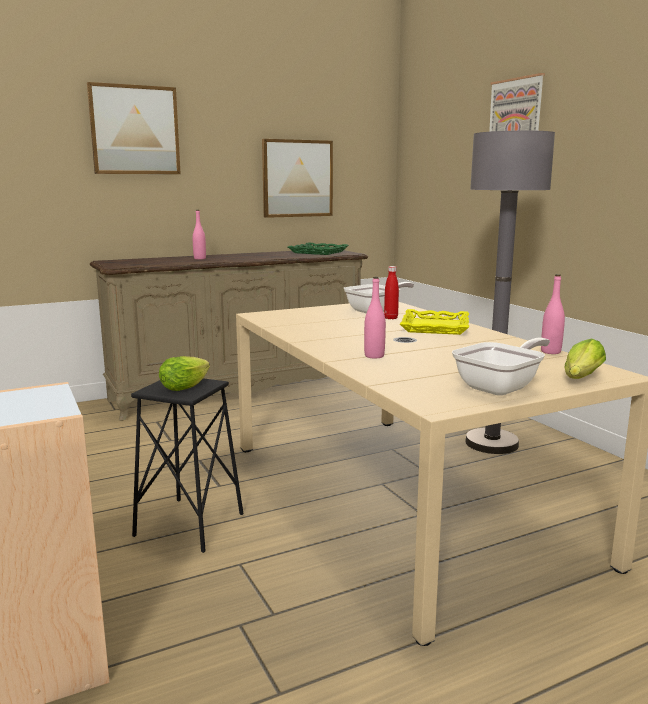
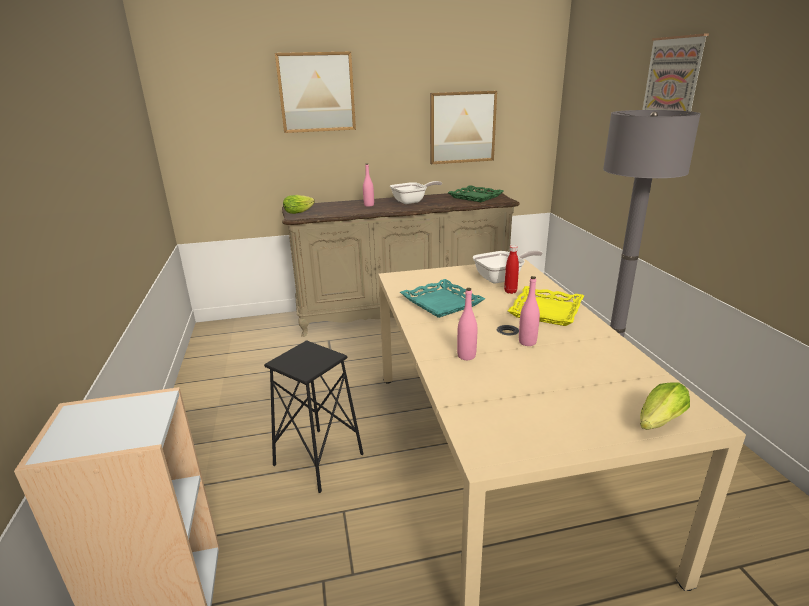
camera: 15 degrees right, 10 degrees up
(187, 385) = (311, 358): lettuce -> lettuce (300, 211)
(322, 328) = (441, 303): none -> turquoise tray
(502, 387) = (567, 428): frying pan -> frying pan (412, 201)
(550, 352) = (645, 367): pink bottle -> pink bottle (527, 342)

